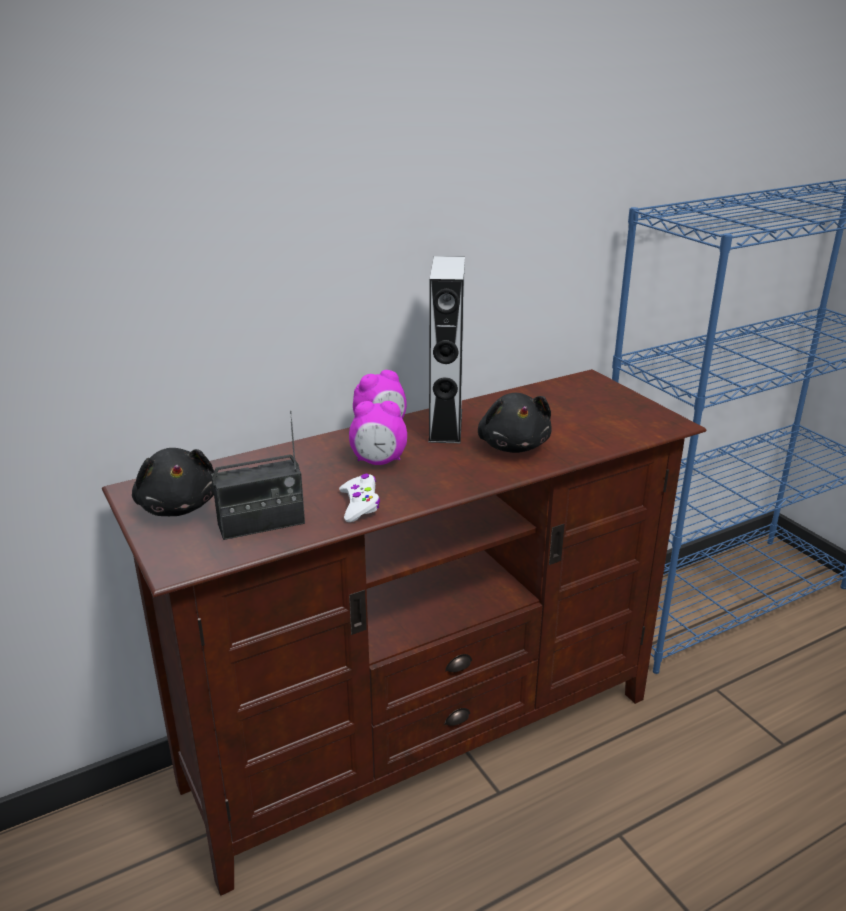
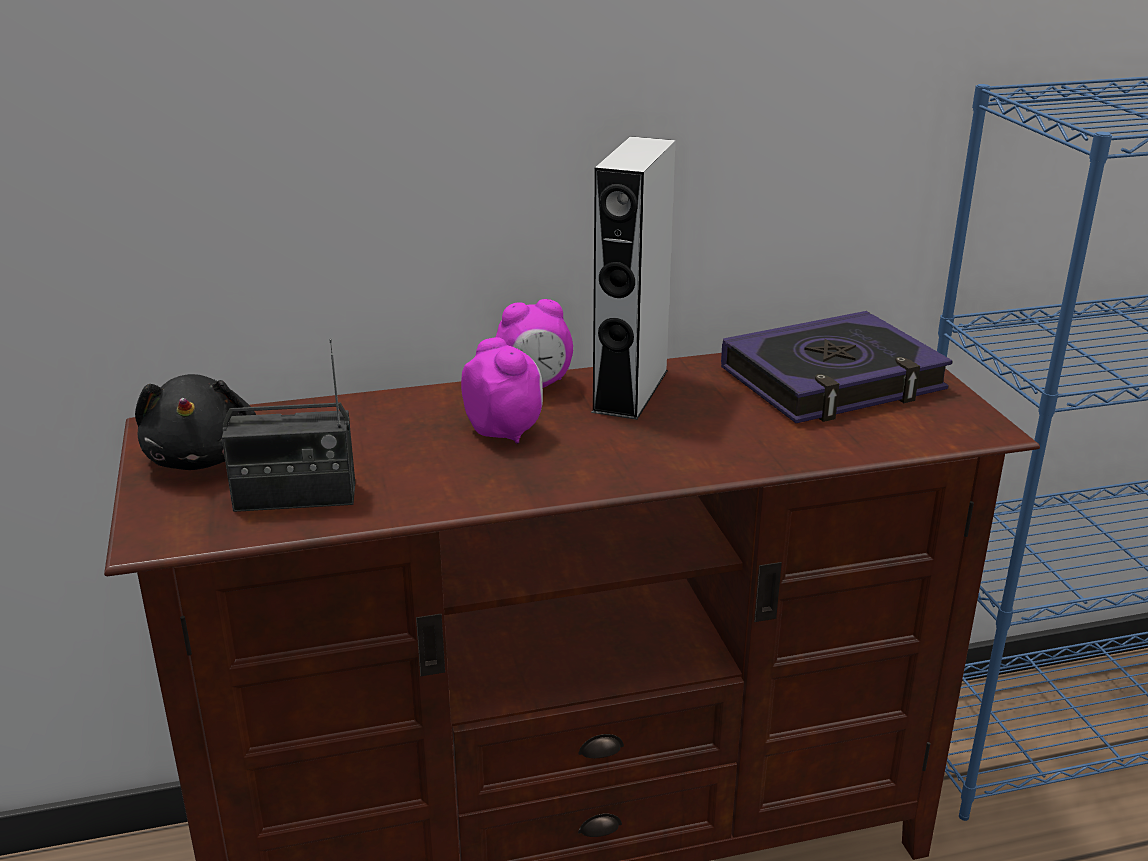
camera: 15 degrees right, 0 degrees up
(360, 505) = (443, 489): white game controller -> none
(378, 462) = (504, 431): alarm clock -> alarm clock turned 135 degrees counterclockwise
(513, 445) = (714, 432): black plush toy -> none
(567, 404) = (832, 381): none -> book

